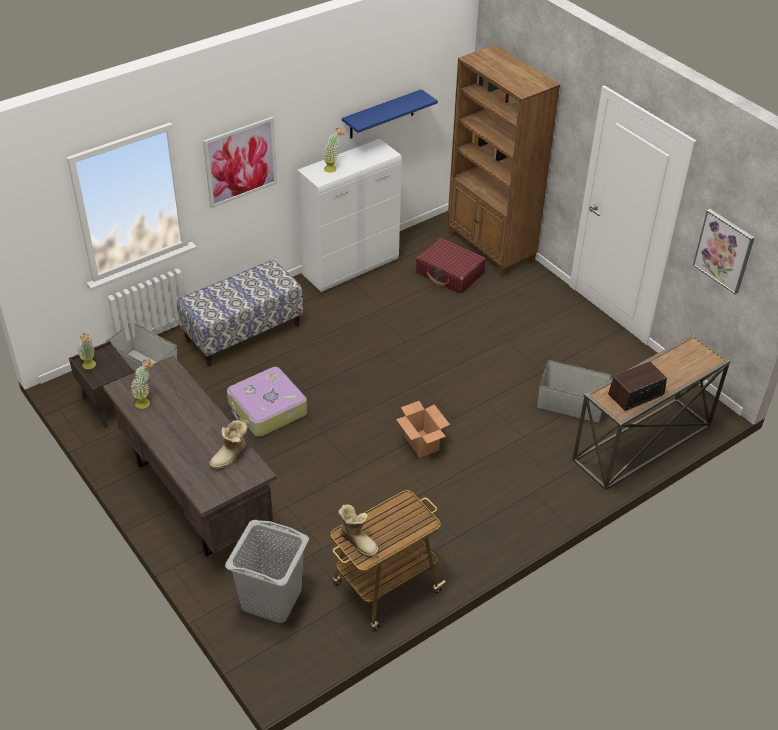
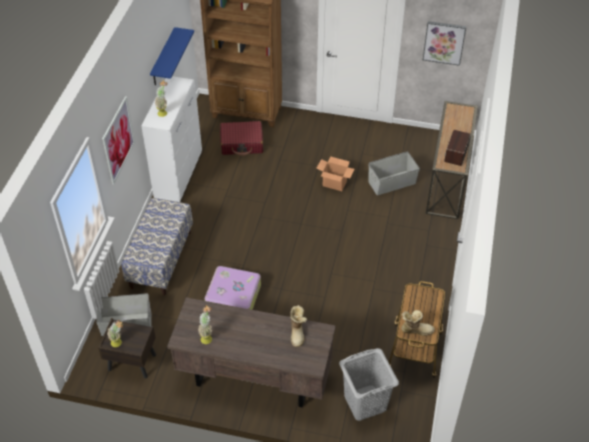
camera: 40 degrees left, 5 degrees up
(422, 444) = (342, 257): cardboard box -> cardboard box (335, 183)

